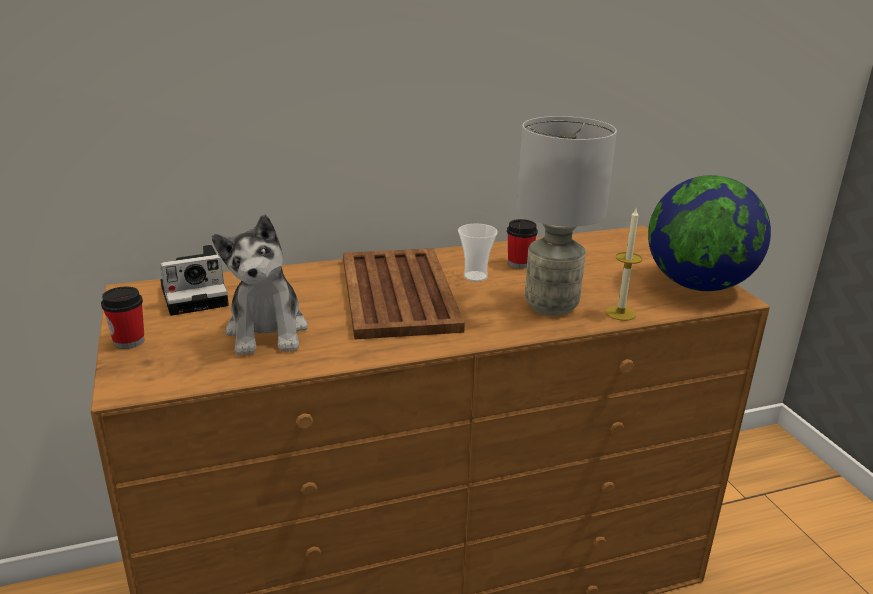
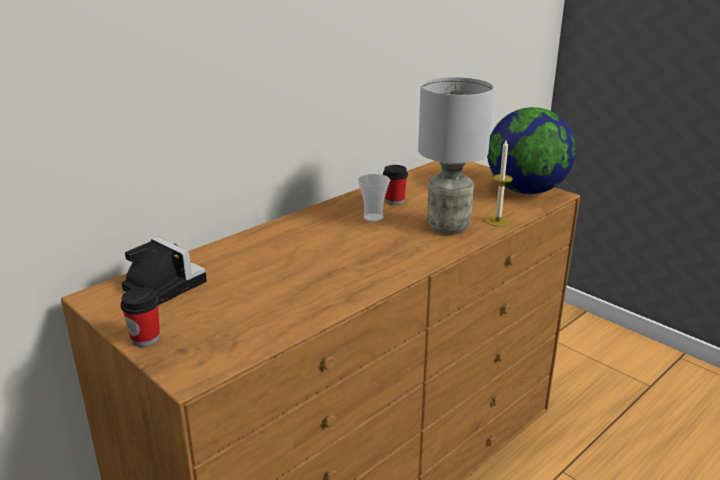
camera: 25 degrees left, 0 degrees up
(197, 295) = (162, 285): camera -> camera turned 90 degrees counterclockwise
(267, 331) = (258, 299): plush toy -> none
(397, 294) = (330, 244): brown tray -> none

